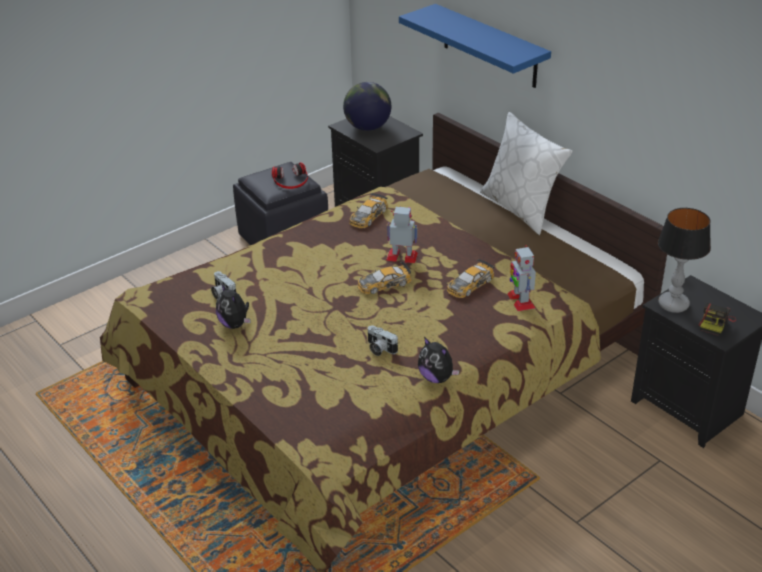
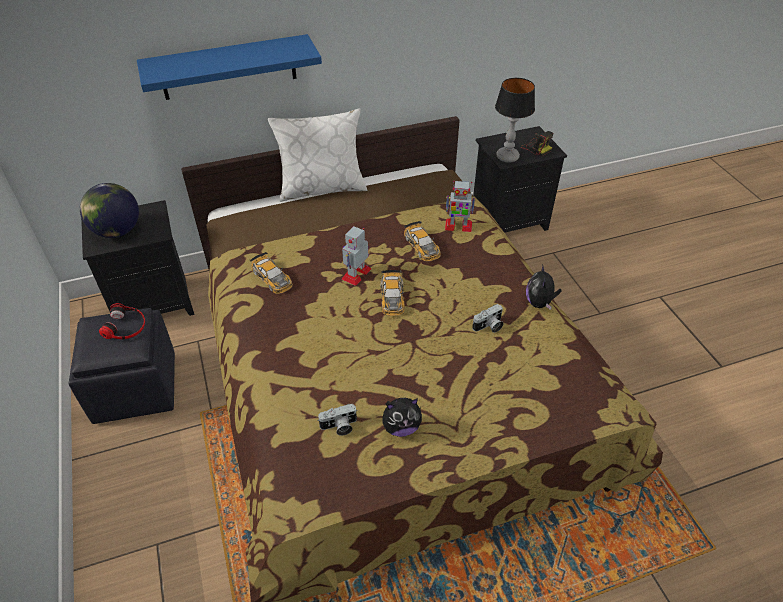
camera: 70 degrees left, 10 degrees up
(436, 378) = (539, 303): plush toy -> plush toy turned 120 degrees clockwise

